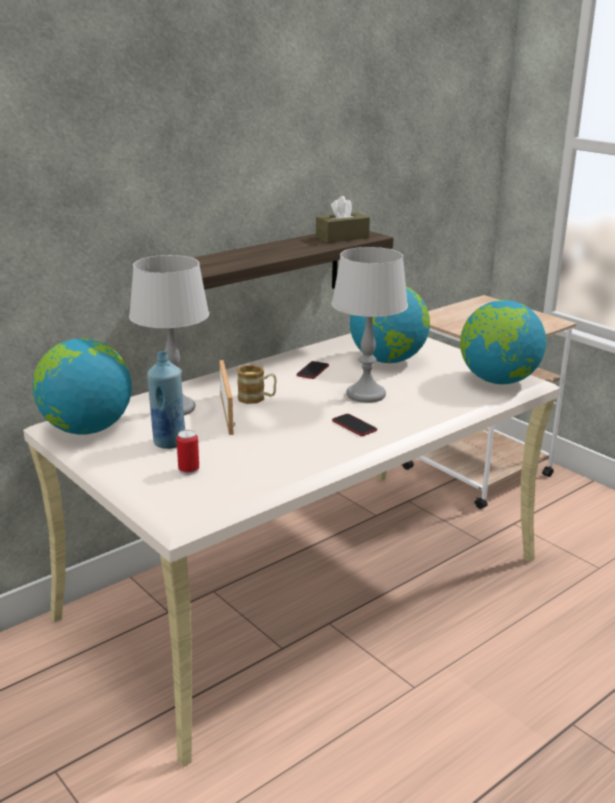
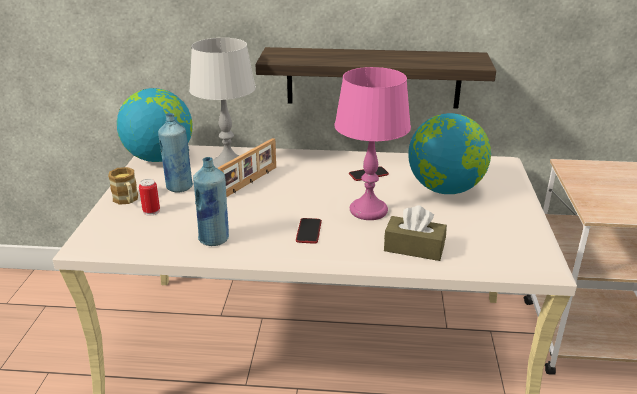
camera: 45 degrees right, 5 degrees up
(257, 399) = (288, 180): mug -> mug (127, 200)
(294, 463) = (214, 239): none -> blue bottle
(342, 237) = (447, 59): brown tissue box -> brown tissue box (414, 248)
(366, 394) = (369, 210): grey table lamp -> pink table lamp
(498, 381) = (509, 249): globe -> none

